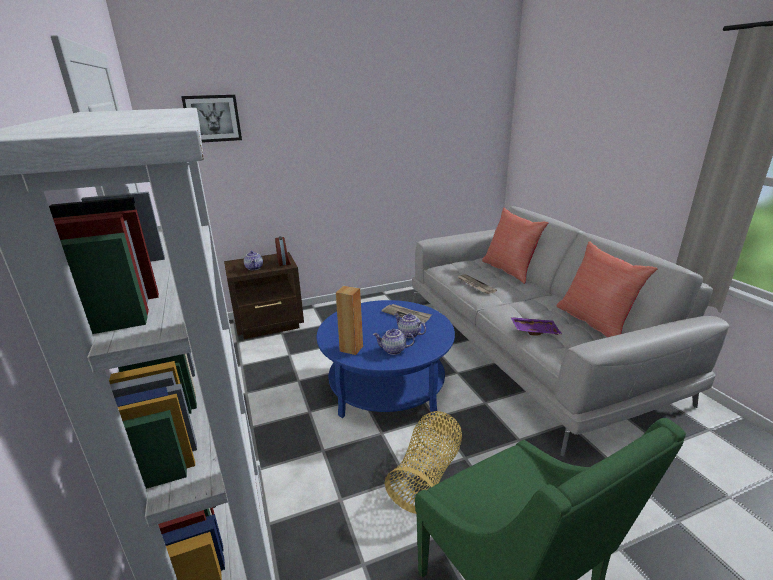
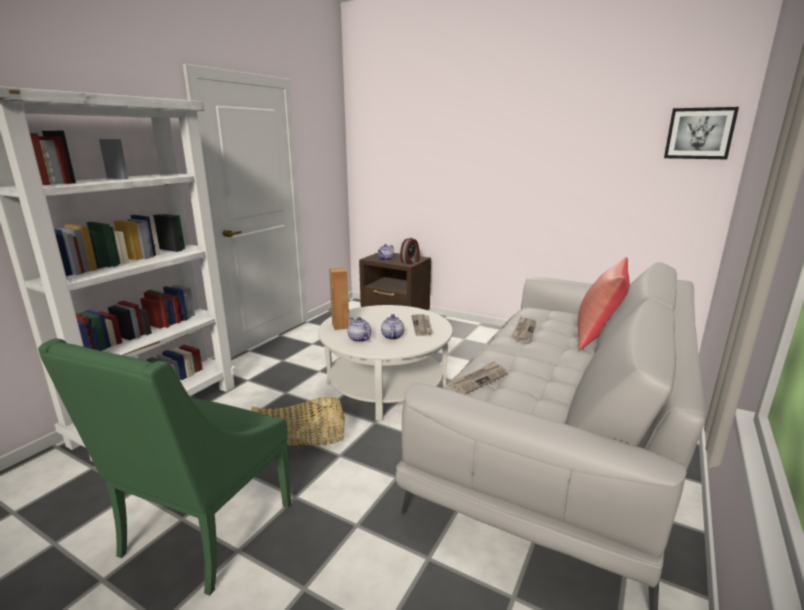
camera: 50 degrees right, 5 degrees down
(212, 118) = (391, 131): picture -> picture (699, 133)
(387, 386) = (386, 386): blue coffee table -> white coffee table
(534, 331) = (478, 379): purple tray -> newspaper
(594, 322) = (560, 408): red pillow -> none

